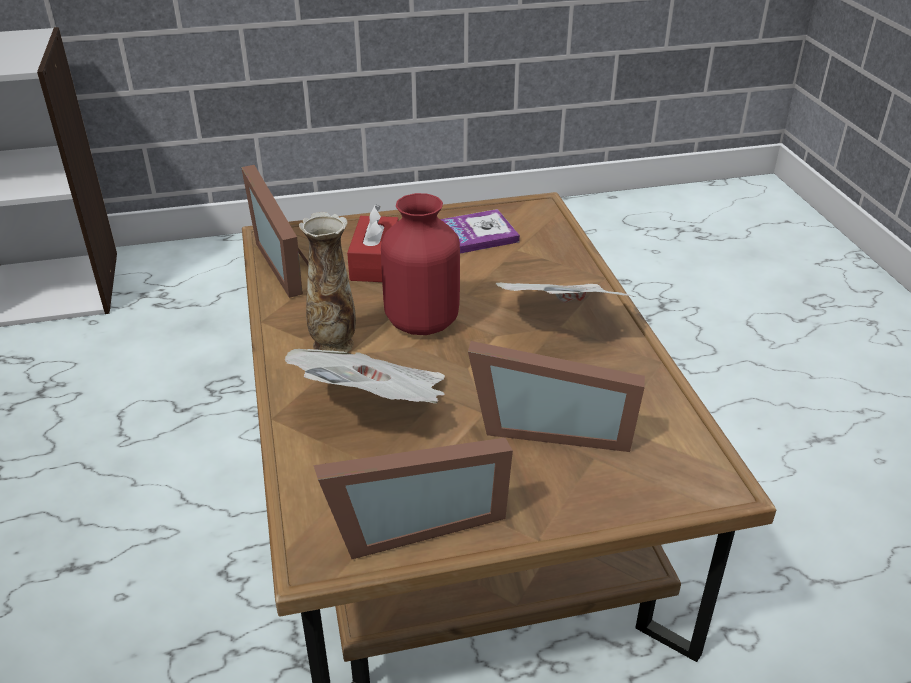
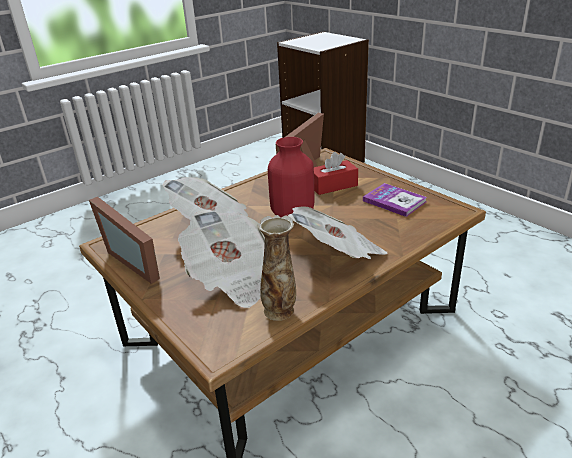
camera: 65 degrees right, 5 degrees down
(334, 344) = (253, 199): vase -> vase (280, 310)
(551, 426) = (233, 278): picture frame -> newspaper

